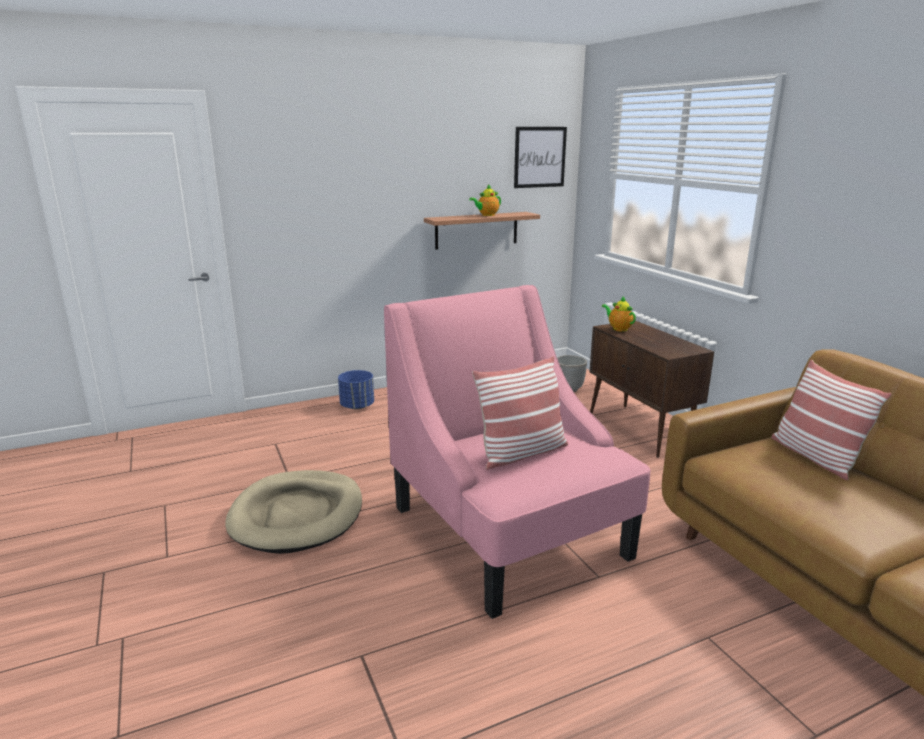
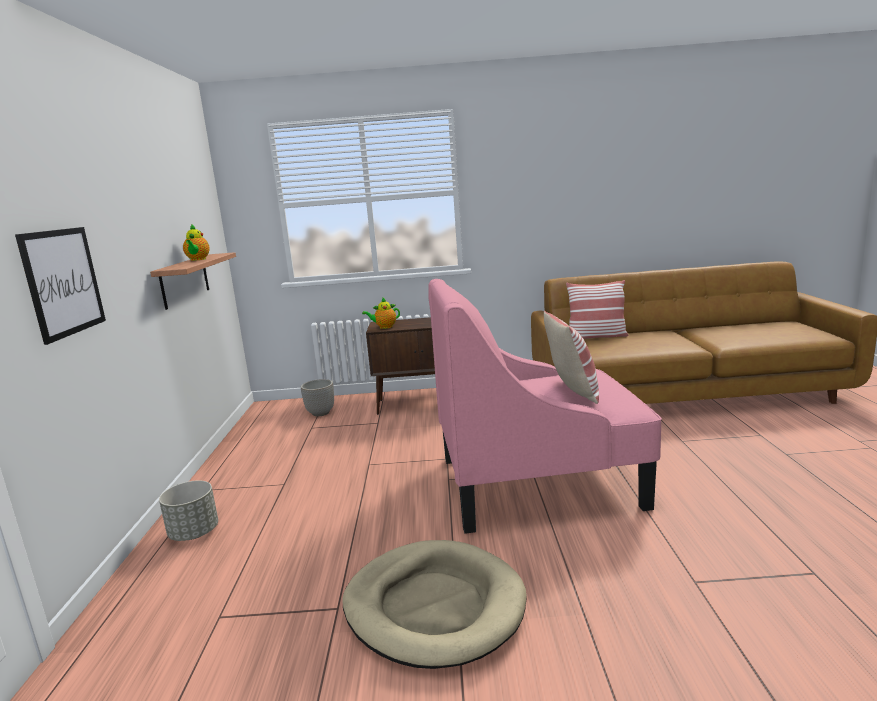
camera: 65 degrees left, 5 degrees down
(357, 406) = (194, 533): blue planter -> grey planter
(539, 157) = (201, 195): picture -> picture (63, 282)

